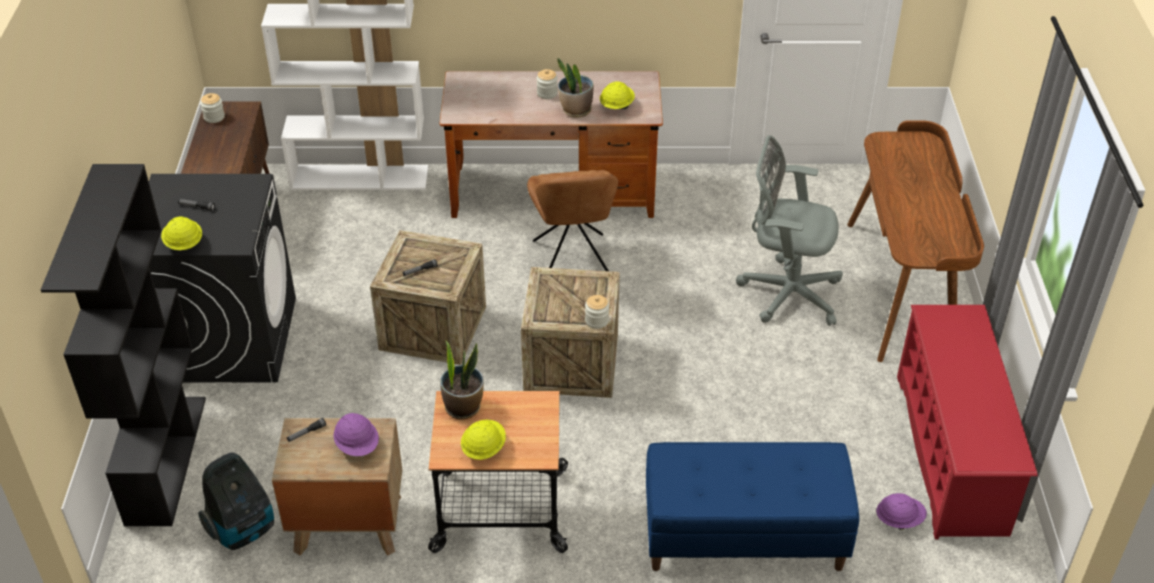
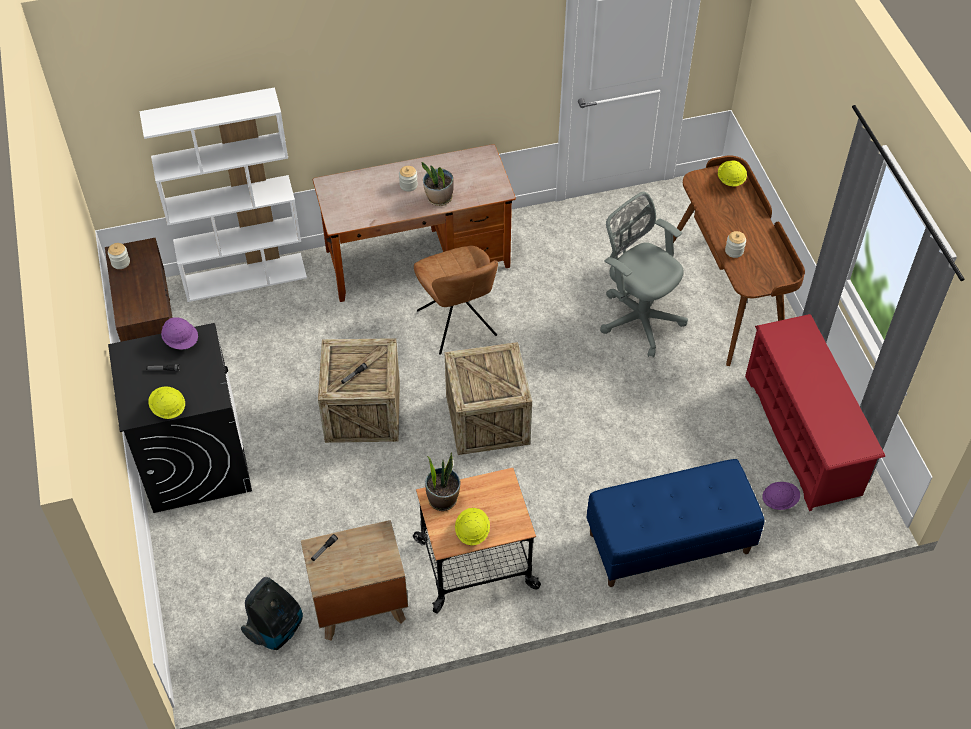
camera: 15 degrees left, 10 degrees up
(165, 459) = (185, 582): black bookcase -> none
(357, 446) = (370, 551): purple hard hat -> purple hard hat (181, 341)
(596, 321) = (515, 392): jar -> jar (734, 251)
(616, 106) = (471, 187): yellow hard hat -> yellow hard hat (730, 180)
(786, 292) = (638, 317): grey office chair -> grey office chair turned 45 degrees clockwise

